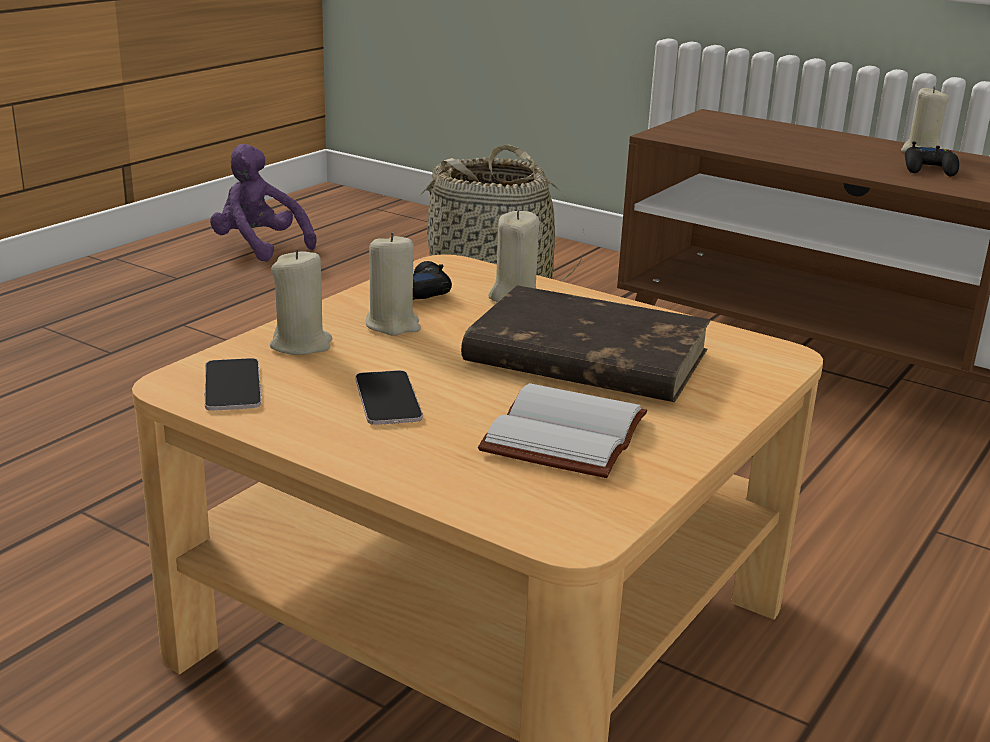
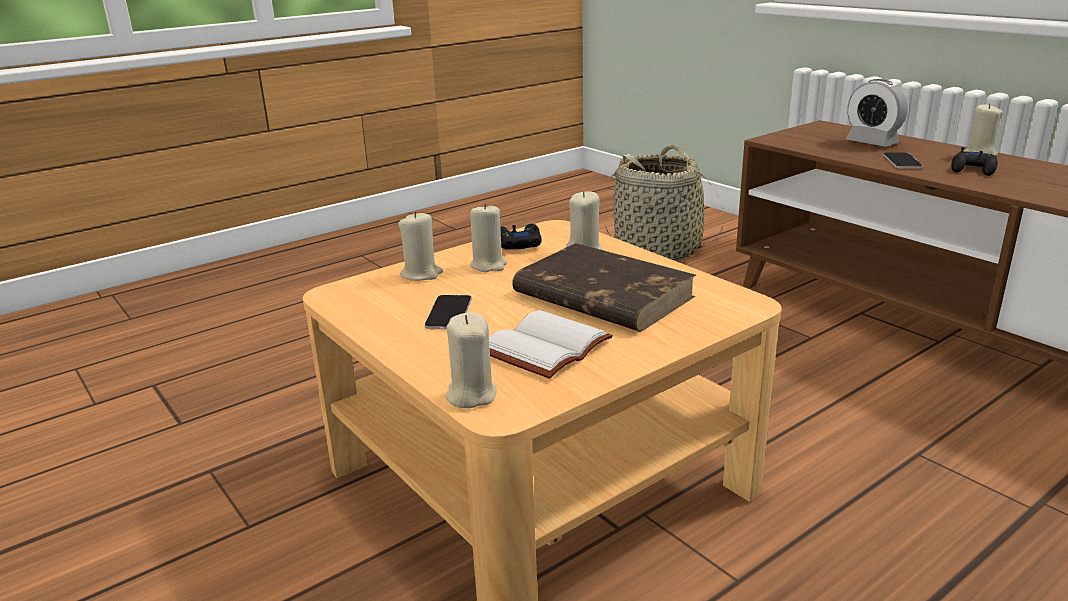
camera: 20 degrees right, 0 degrees up
(232, 386) = (361, 297): phone -> phone (902, 161)
(259, 247) = (516, 211): purple plush toy -> none
(512, 514) = (471, 395): none -> beige candle
(788, 137) = (872, 142): none -> alarm clock

